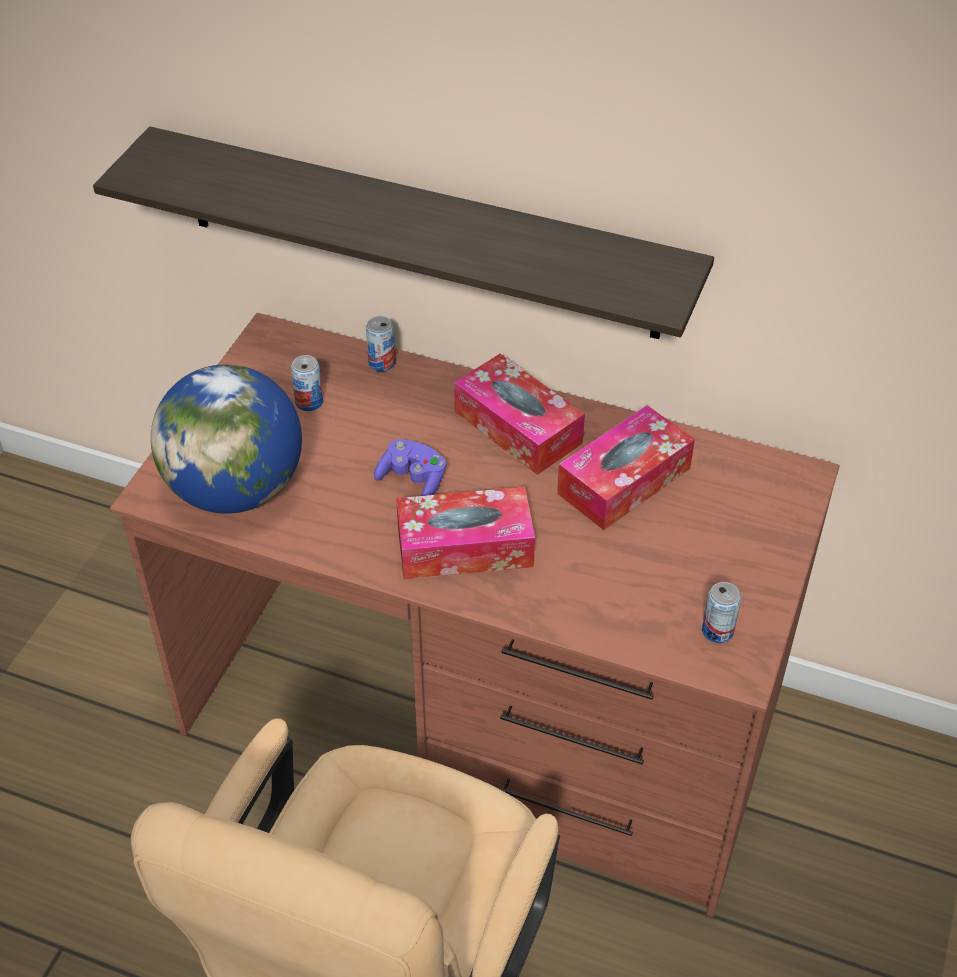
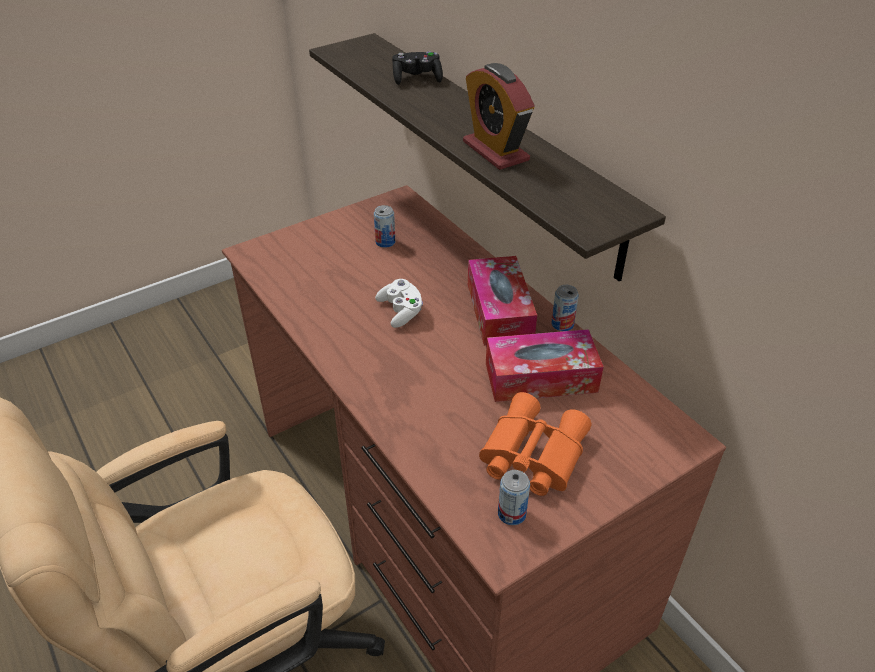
camera: 35 degrees right, 5 degrees down
(236, 489) = (295, 270): globe -> none
(286, 180) = (417, 79): none -> black game controller
(382, 363) = (450, 239): can -> can (562, 324)
(413, 480) = (401, 311): purple game controller -> white game controller
(465, 547) = (391, 366): tissue box -> none
(481, 247) = (495, 151): none -> alarm clock
(684, 565) = (530, 454): none -> orange binoculars

